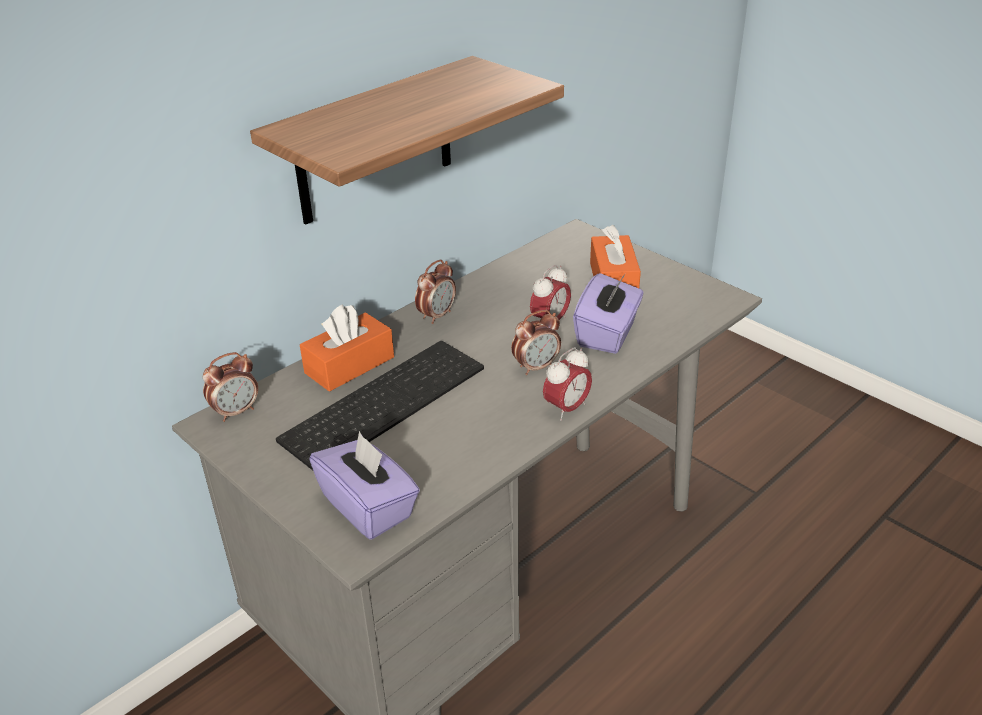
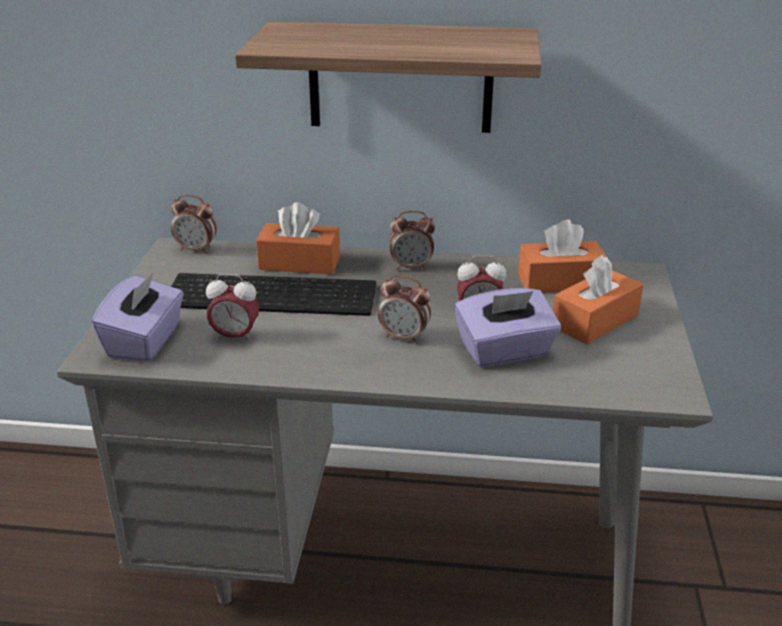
camera: 50 degrees right, 5 degrees down
(547, 267) = (560, 282): none -> orange tissue box
(566, 409) = (365, 375): alarm clock -> alarm clock (235, 337)

